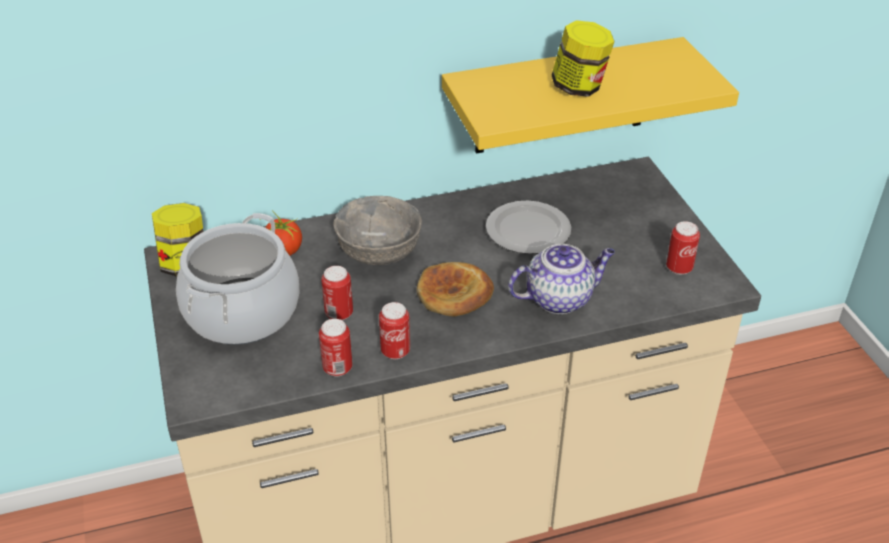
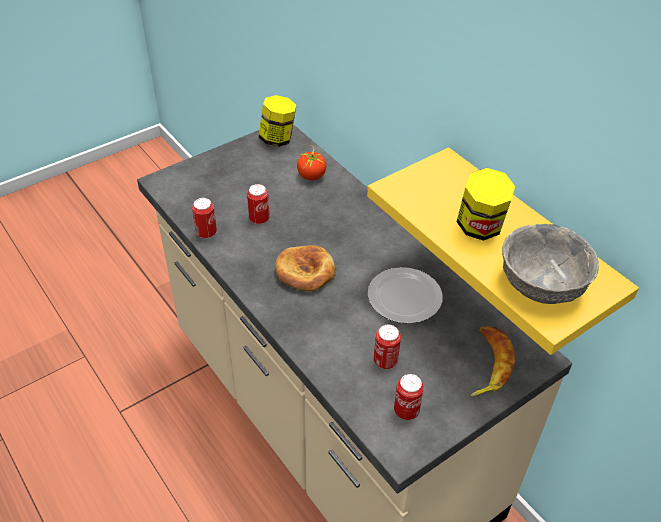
camera: 70 degrees right, 5 degrees up
(243, 311) = (244, 176): cooking pot -> none
(378, 253) = (332, 220): grey bowl -> grey bowl (540, 285)
(395, 351) = (232, 256): can -> can (385, 361)
(560, 298) = (327, 334): teapot -> none
(636, 203) = (487, 364): none -> banana

